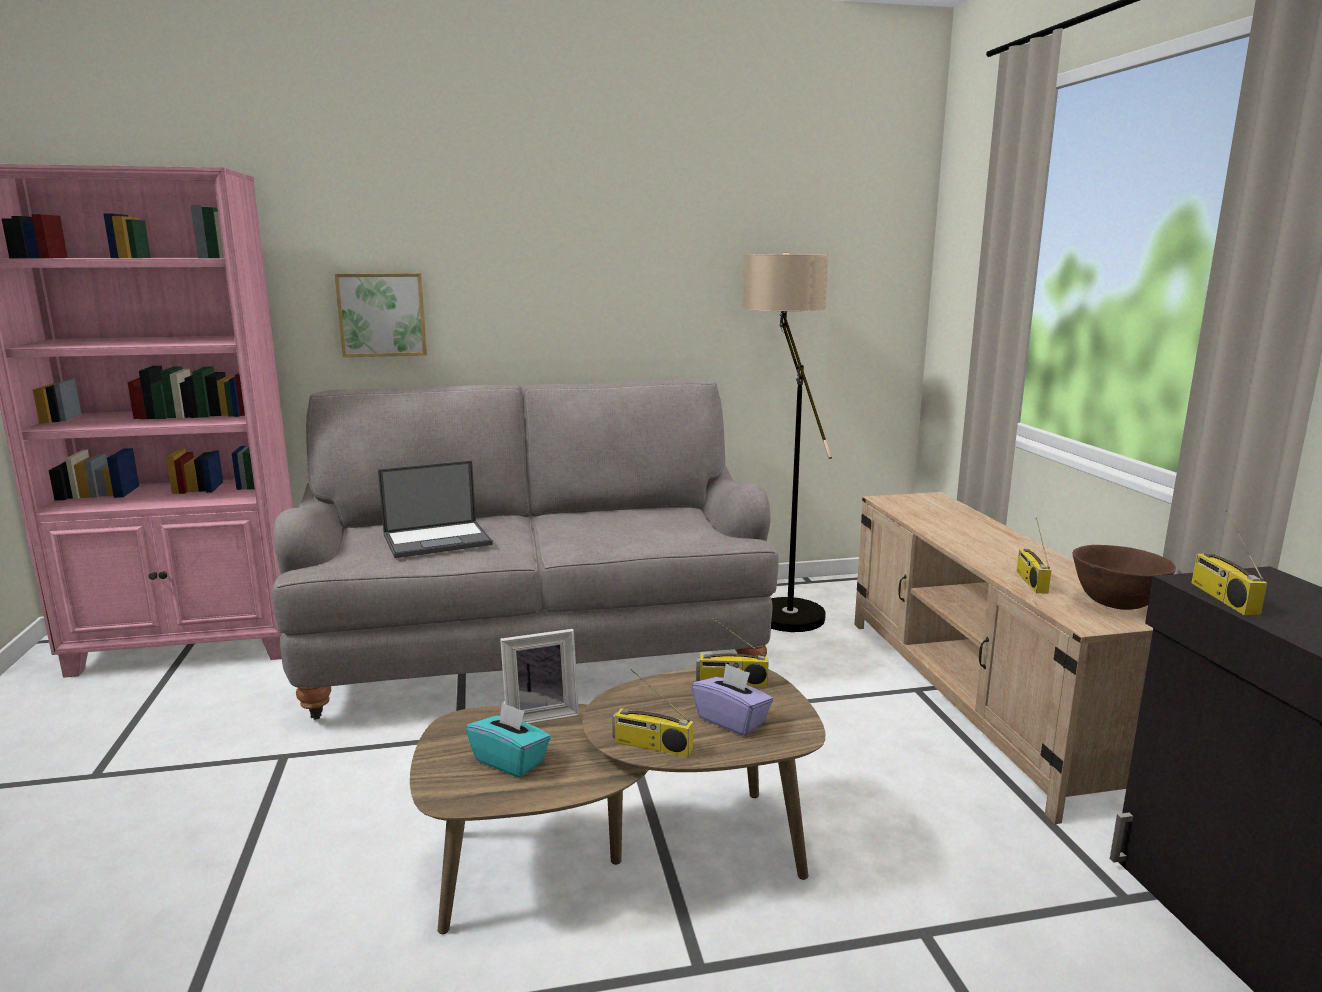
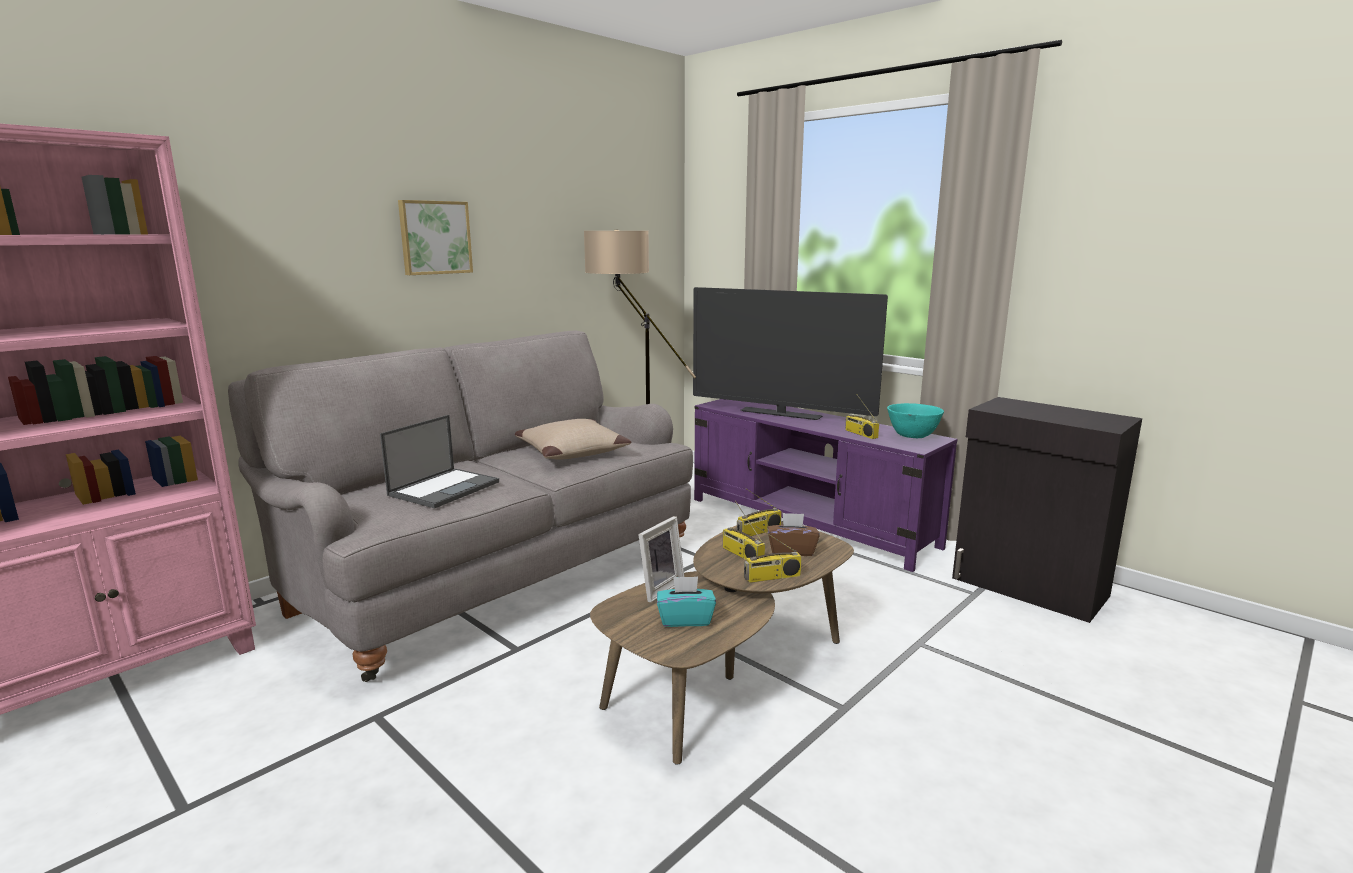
camera: 35 degrees left, 0 degrees up
(382, 314) = (285, 290): picture -> picture (434, 237)
(620, 526) = (571, 451): none -> beige pillow
(732, 720) = (791, 550): purple tissue box -> brown tissue box
(959, 529) = (780, 414): none -> television
(979, 699) = (810, 522): beige tv stand -> purple tv stand
(1115, 603) = (912, 436): brown bowl -> turquoise bowl
(1221, 597) = (1009, 412): radio -> radio (741, 555)

